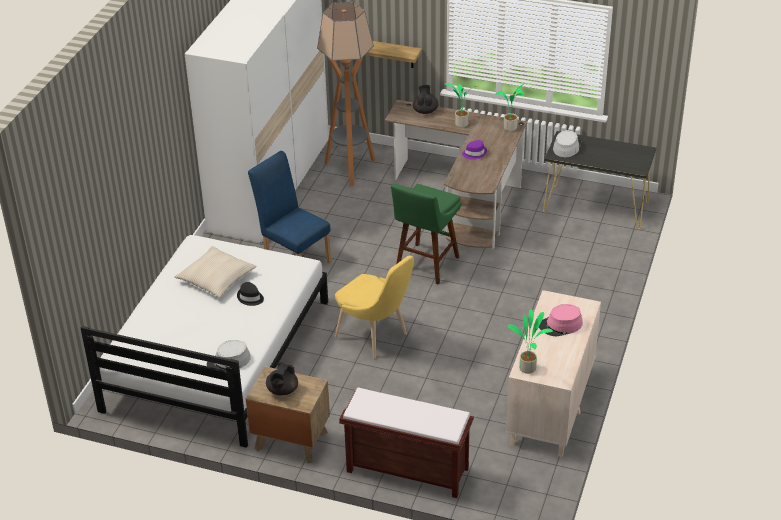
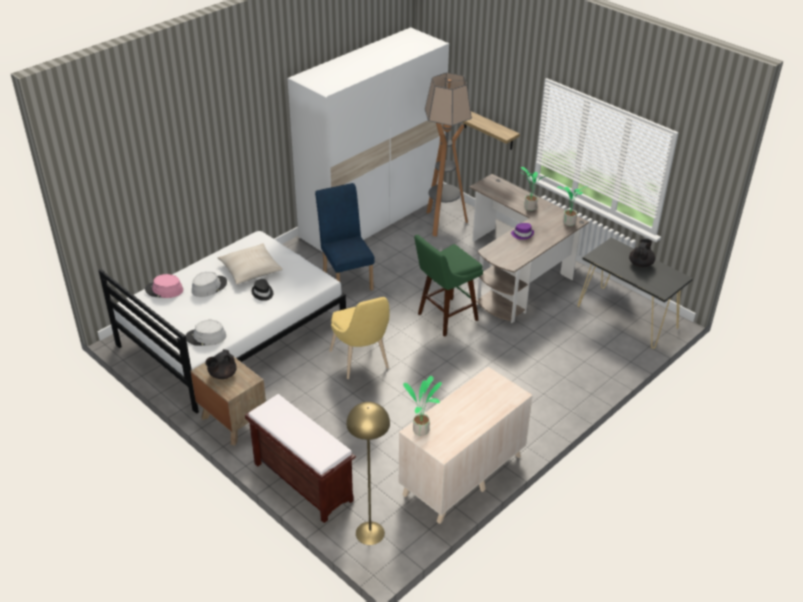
camera: 25 degrees right, 0 degrees up
(425, 110) = (508, 188): black teapot -> black teapot (641, 263)
(505, 489) = (370, 533): none -> yellow floor lamp
(560, 325) = (480, 403): pink hat -> pink hat (164, 290)
(566, 146) = (610, 253): grey hat -> grey hat (209, 287)

